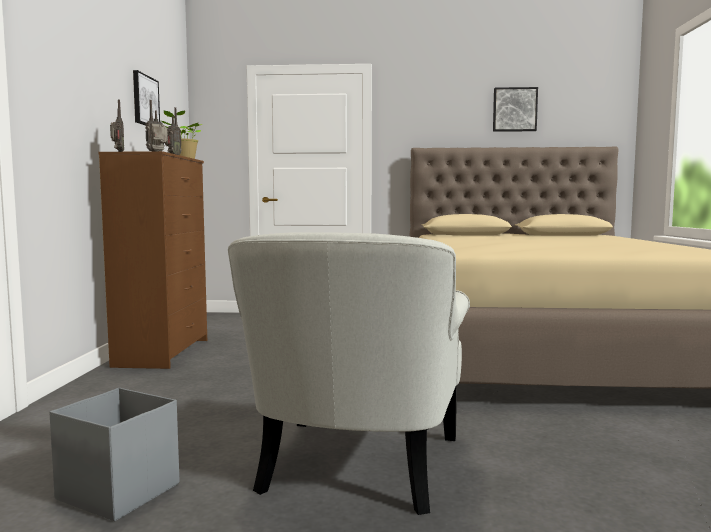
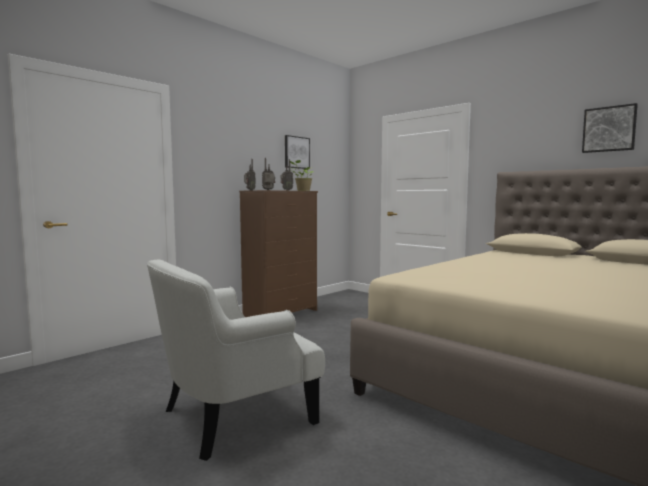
camera: 40 degrees right, 0 degrees up
(118, 491) = (129, 385): grey storage box -> none

